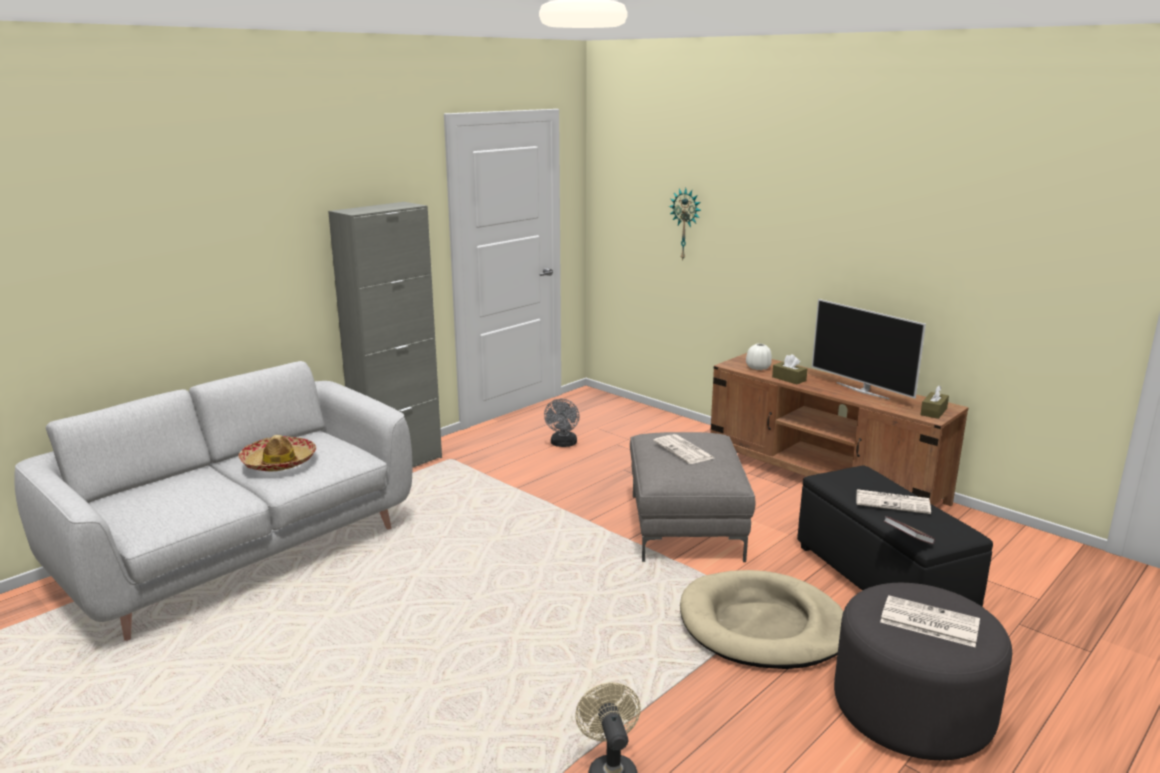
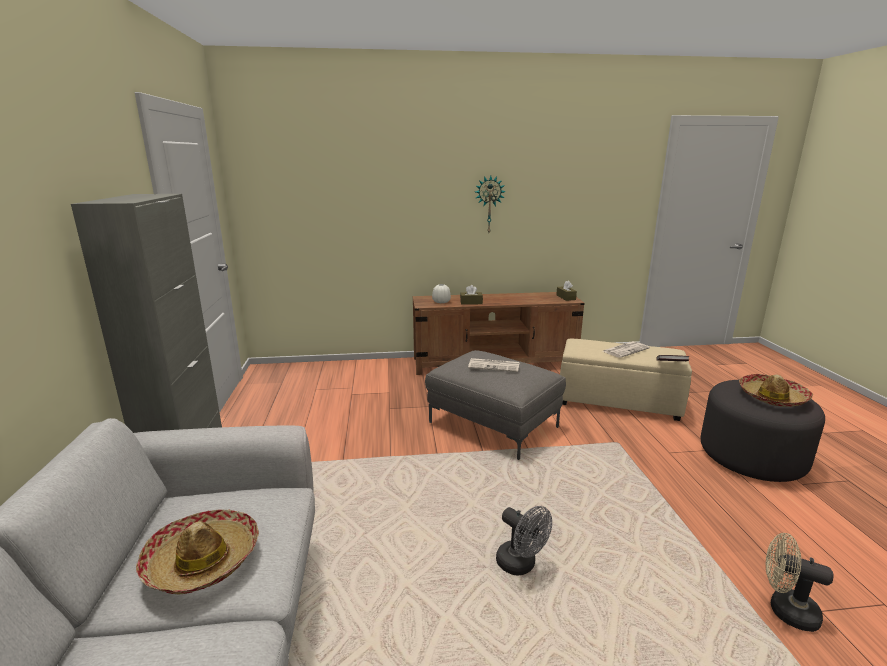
camera: 50 degrees left, 0 degrees up
(563, 444) = (314, 411): grey fan -> grey fan (521, 565)
(686, 224) = (343, 207): wall clock -> wall clock (489, 204)
(762, 626) = (635, 457): beige dog bed -> none
(863, 390) = (516, 297): television -> none
(882, 581) = (619, 402): black ottoman -> beige ottoman
(928, 622) = (772, 397): newspaper -> hat

